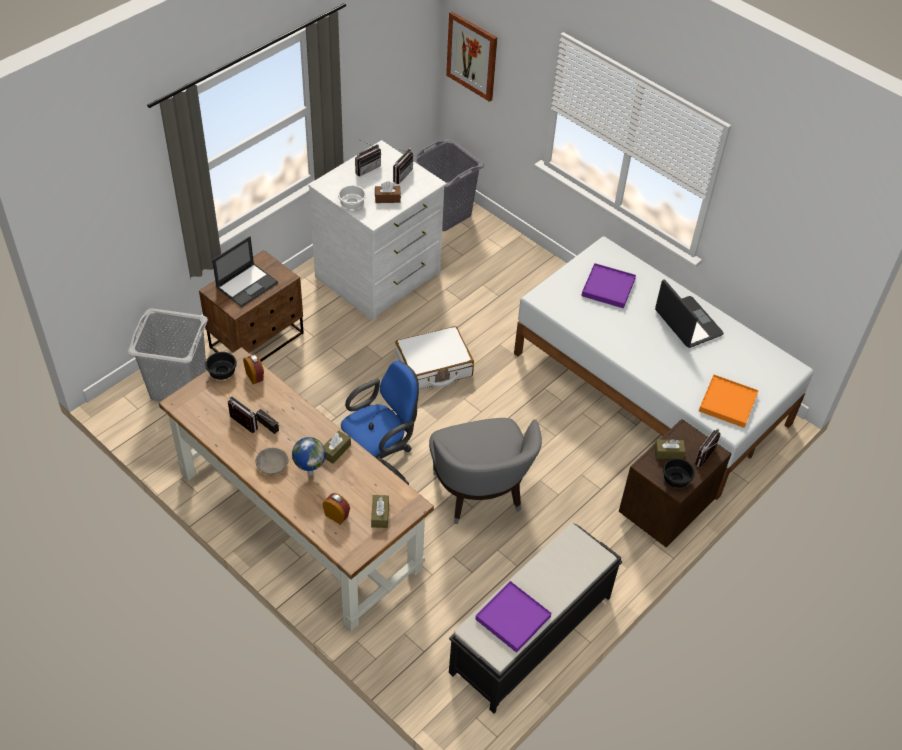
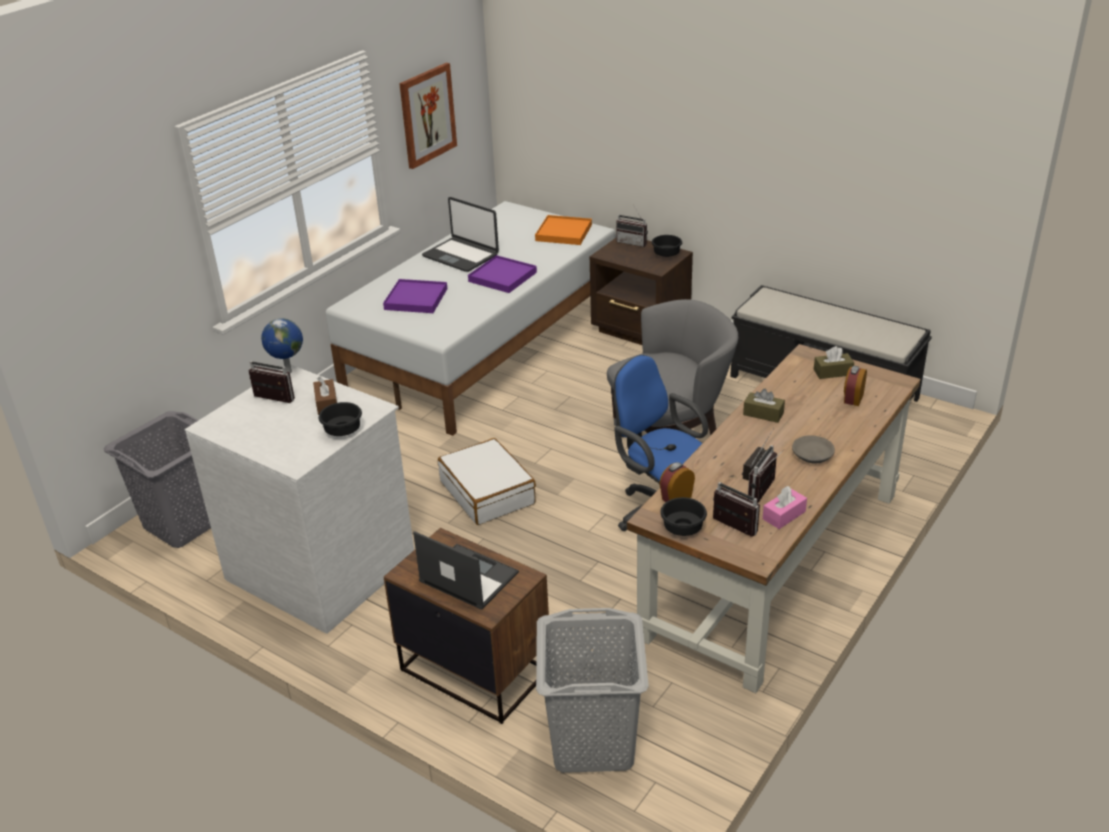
camera: 95 degrees left, 15 degrees down
(212, 428) = (784, 515): none -> pink tissue box
(310, 472) = (806, 426): globe -> globe (287, 372)
(351, 205) = (344, 431): white bowl -> black bowl
(366, 168) = (256, 431): radio -> radio (731, 528)
(472, 56) = (76, 293): picture -> picture (427, 115)
(513, 618) = (866, 329): purple tray -> purple tray (502, 277)
(668, 453) = (636, 259): brown tissue box -> none
(687, 323) = (461, 255): laptop -> laptop turned 105 degrees counterclockwise

